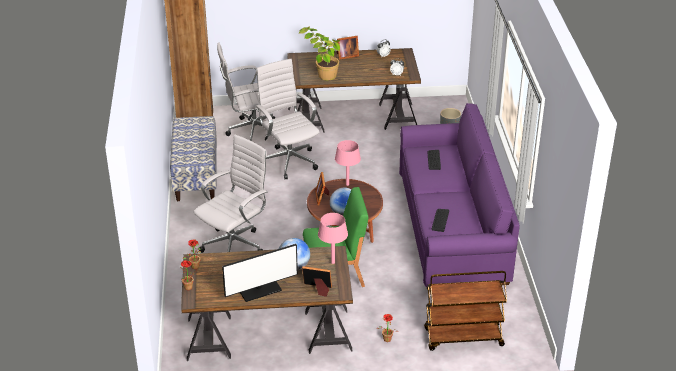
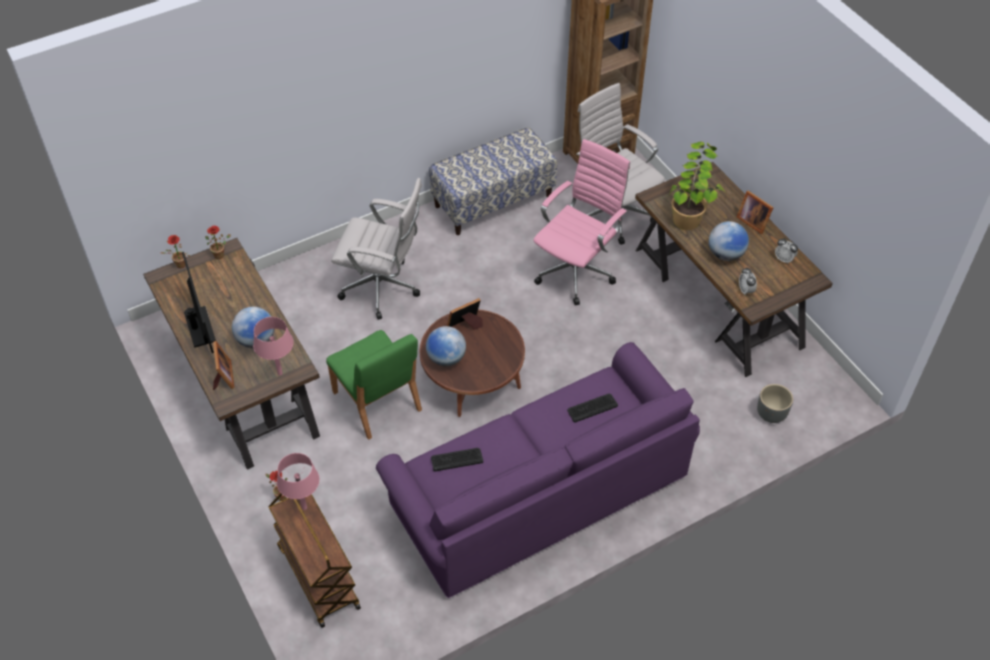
camera: 65 degrees right, 15 degrees up
(260, 291) = (199, 327): monitor -> monitor turned 150 degrees counterclockwise
(288, 160) = (577, 271): white office chair -> pink office chair
(347, 184) = (509, 340): pink table lamp -> pink table lamp (304, 507)
(364, 72) = (725, 254): none -> globe

